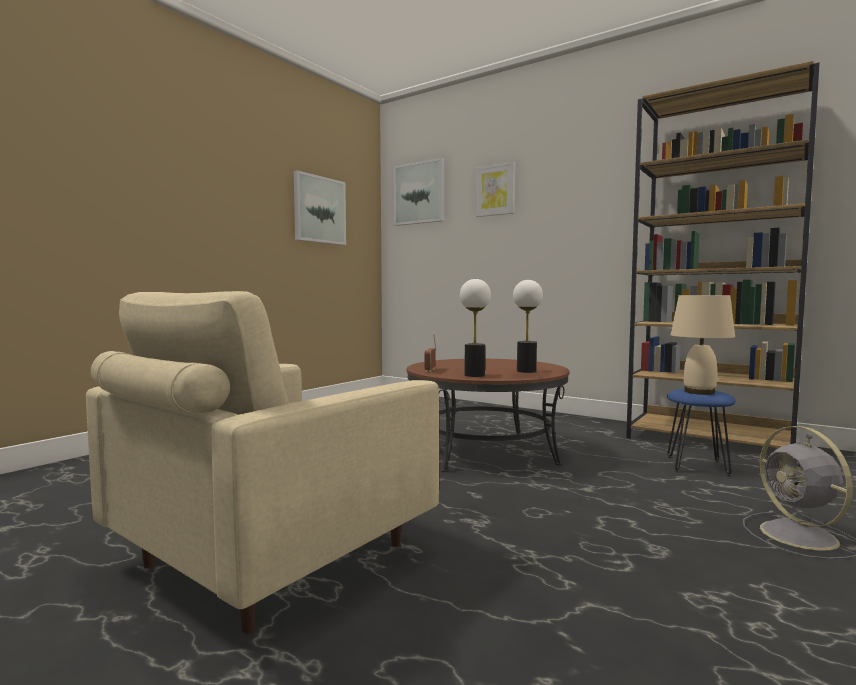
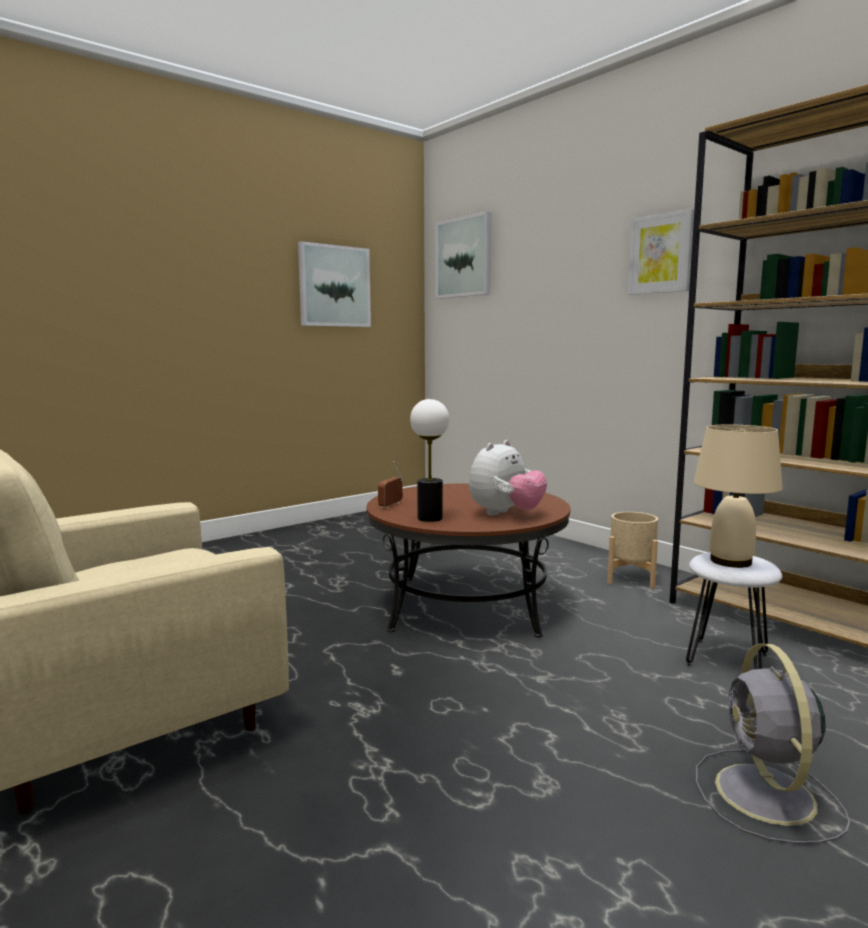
camera: 15 degrees right, 5 degrees up
(495, 190) = (548, 254): picture -> picture (661, 254)
(526, 371) = (505, 514): table lamp -> plush toy
(586, 426) = (630, 578): none -> beige planter
(698, 466) = (728, 660): blue stool -> white stool

